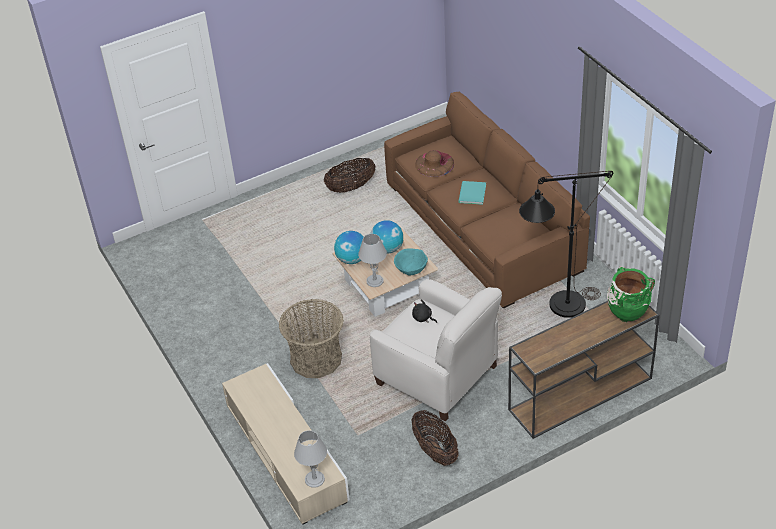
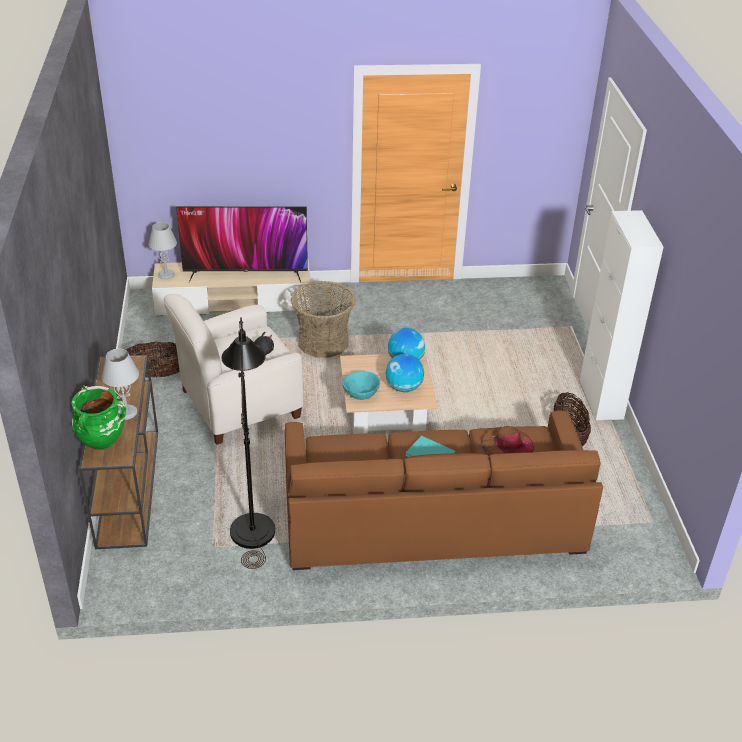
camera: 110 degrees right, 5 degrees down
(276, 417) = (245, 273): none -> television
(295, 182) = (601, 399): none -> white cabinet
(374, 281) = (362, 365): grey table lamp -> grey table lamp (126, 412)

